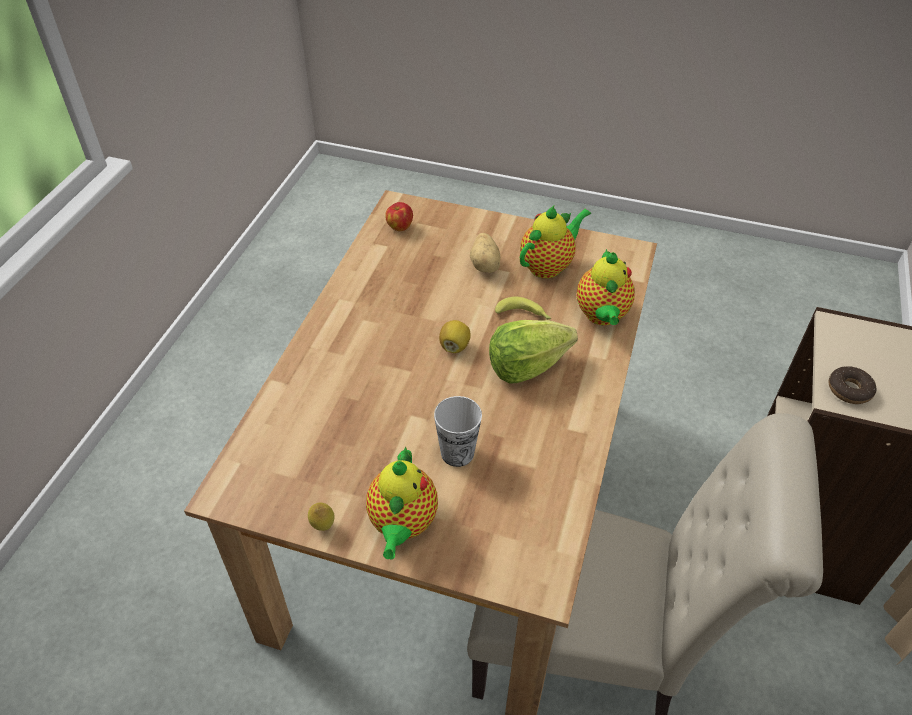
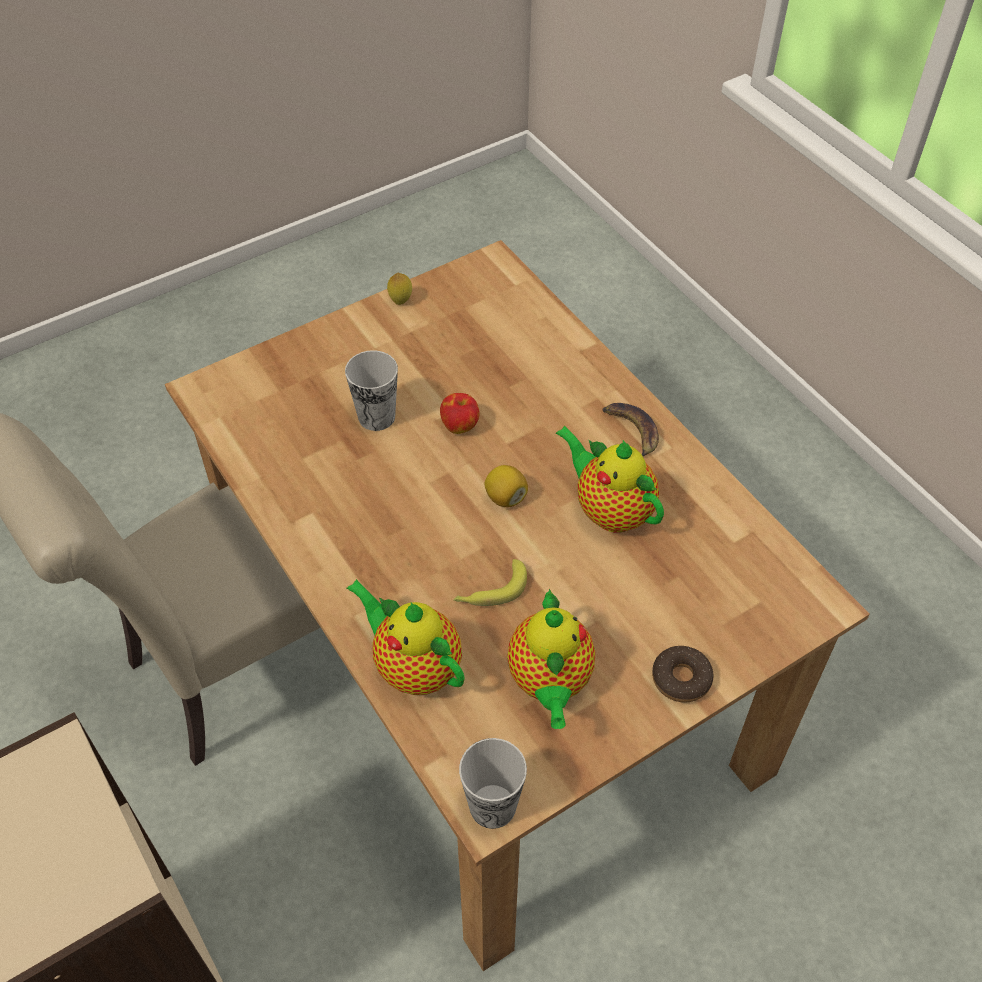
camera: 130 degrees right, 5 degrees up
(343, 321) = (631, 432): none -> banana
(399, 227) = (765, 577): apple -> apple (460, 425)
(402, 525) = (349, 343): teapot -> teapot (610, 510)
(485, 265) = (611, 616): potato -> none
(527, 366) = (417, 538): lettuce -> none
(629, 251) = (492, 806): none -> cup
(849, 390) = (48, 781): donut -> donut (681, 679)

